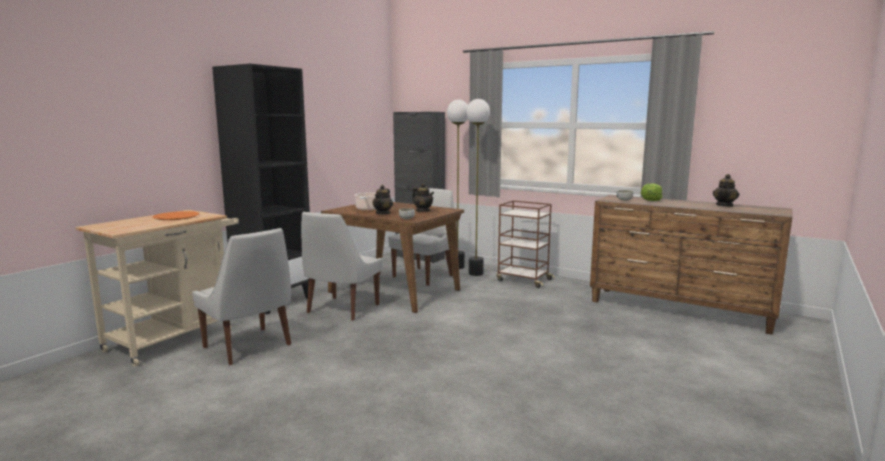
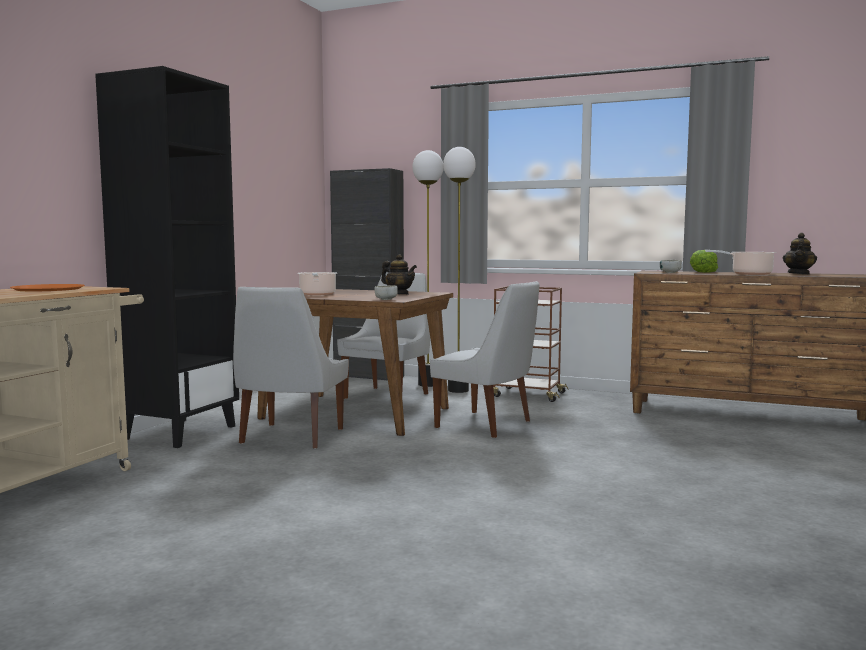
camera: 10 degrees left, 5 degrees down
(249, 347) = (171, 488): white chair -> white chair (487, 425)
(383, 213) = (345, 296): teapot -> none
(683, 205) = (749, 274): none -> cooking pot

